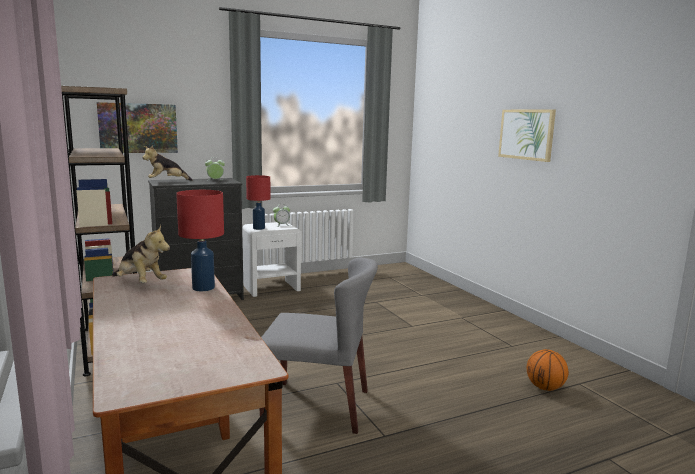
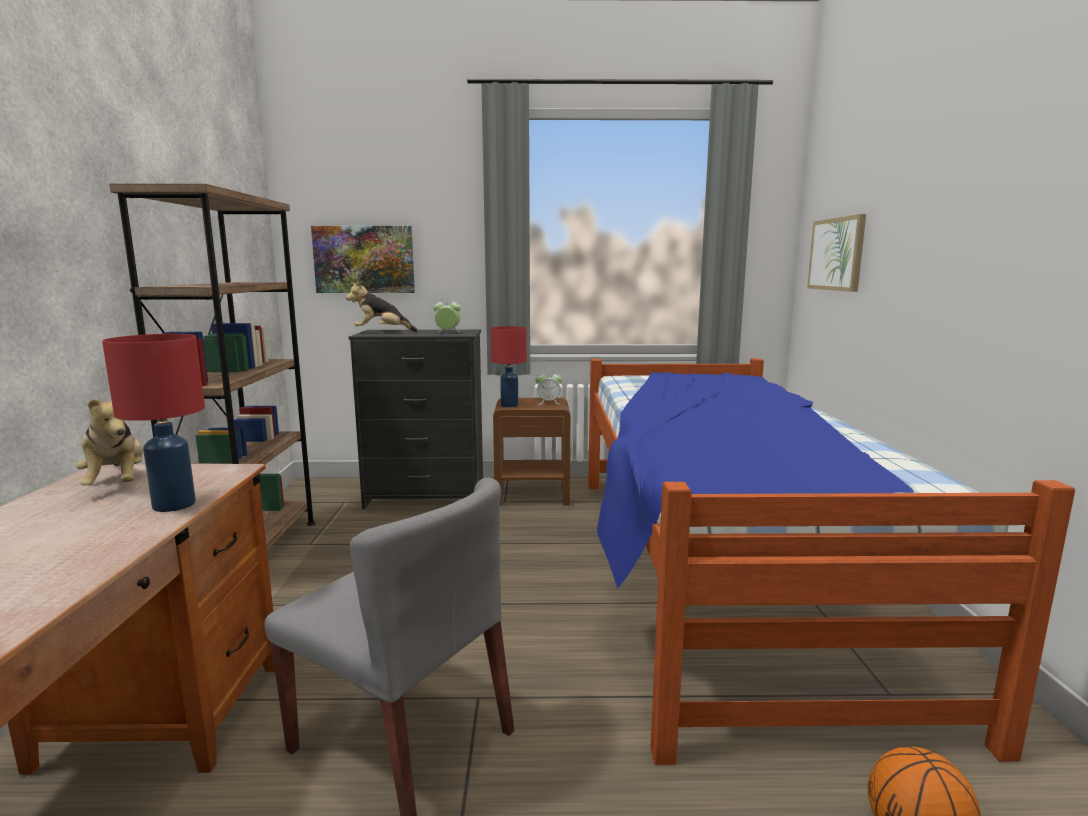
camera: 25 degrees right, 0 degrees up
(272, 288) = (533, 495): white nightstand -> brown nightstand
(409, 311) = (718, 570): none -> bed
(526, 134) = (982, 245): picture -> picture (837, 254)

